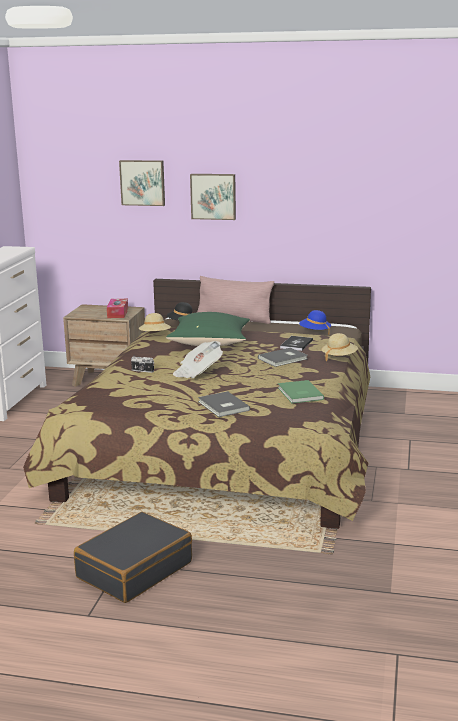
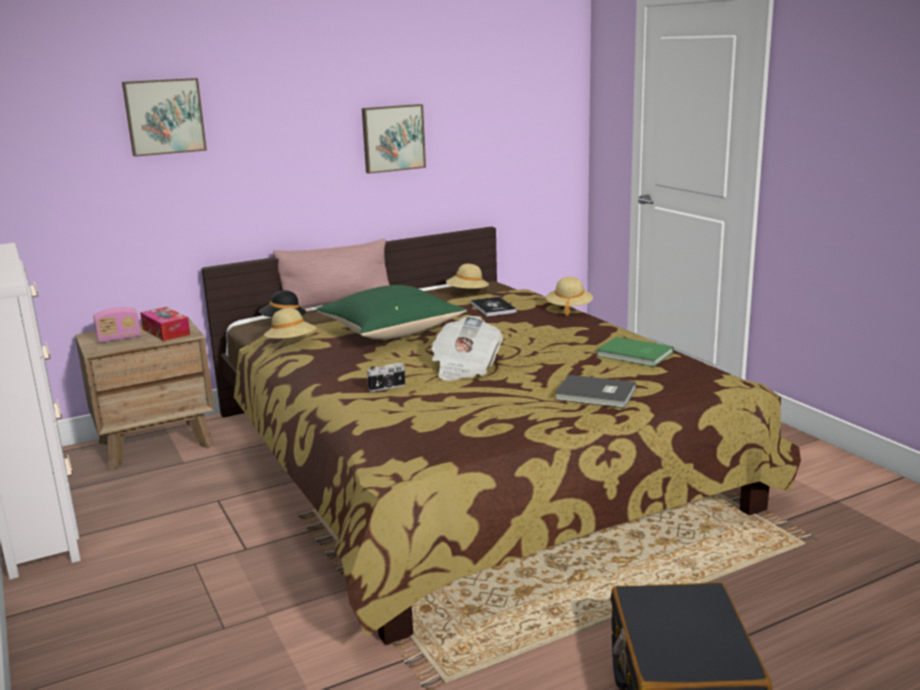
camera: 40 degrees left, 0 degrees up
(93, 311) = (119, 339): none -> radio
(213, 196) = (279, 128): picture -> picture (392, 138)
(284, 359) = (521, 325): grey book -> none
(314, 332) = (467, 293): blue hat -> beige hat

